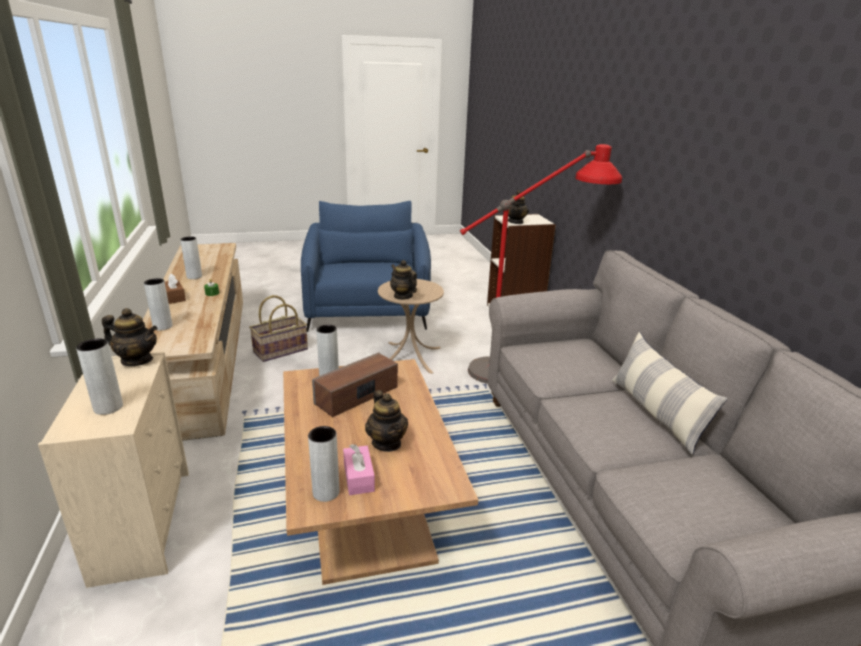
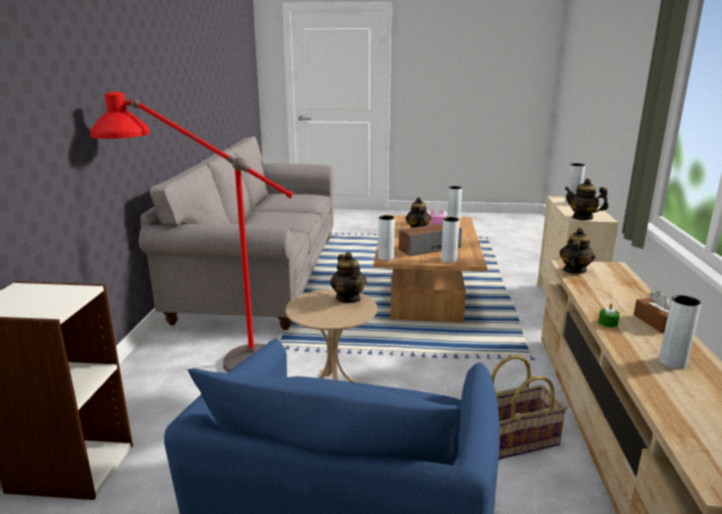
camera: 160 degrees left, 5 degrees down
(162, 326) = (622, 285): grey vase -> grey vase (386, 258)
(515, 222) = (69, 292): teapot -> teapot (574, 270)
(655, 413) = (254, 218): pillow -> none

